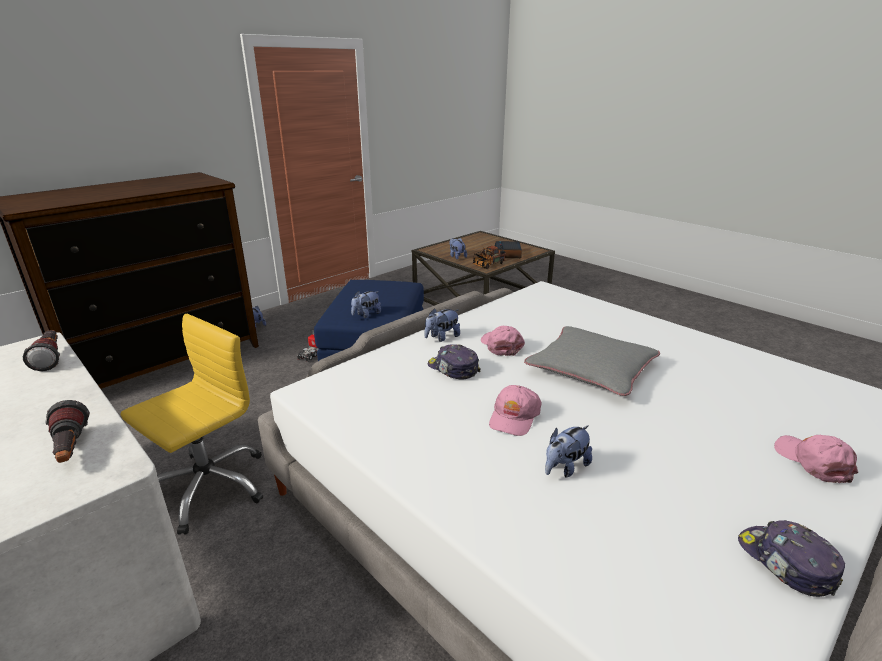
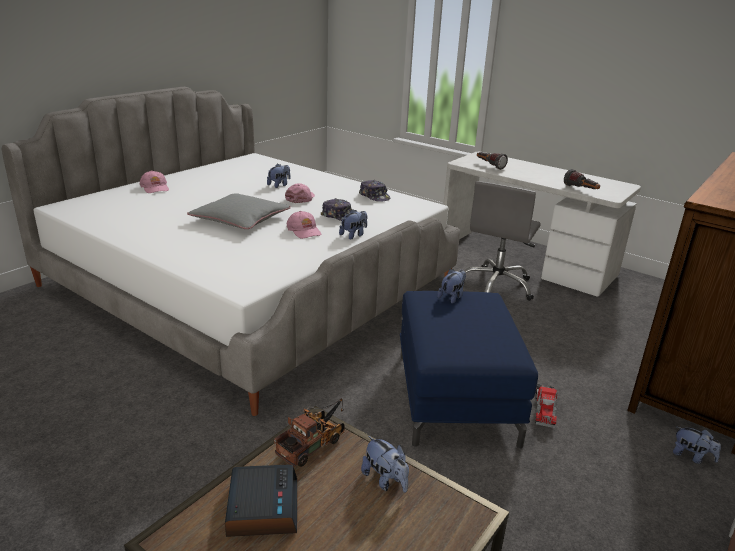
camera: 170 degrees right, 0 degrees up
(208, 487) = (496, 286): yellow office chair -> grey office chair
(785, 563) = (209, 170): cap -> cap (374, 196)

